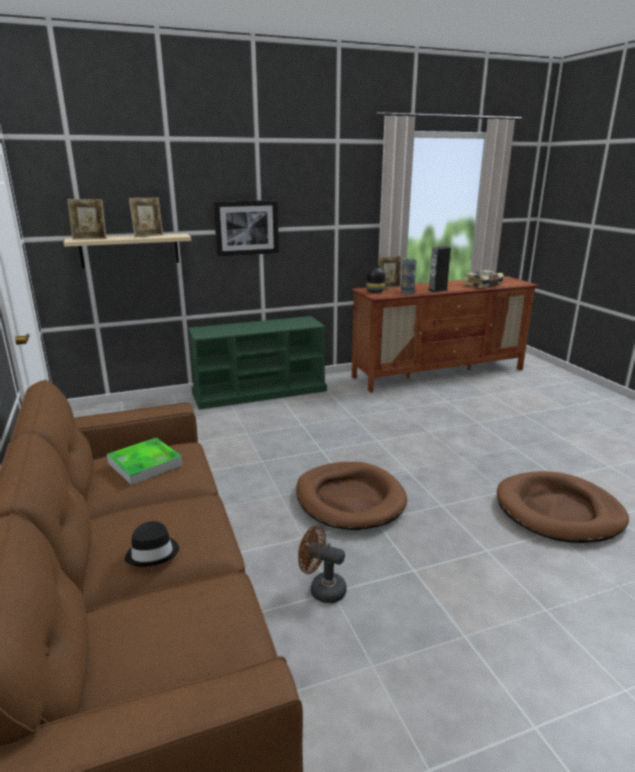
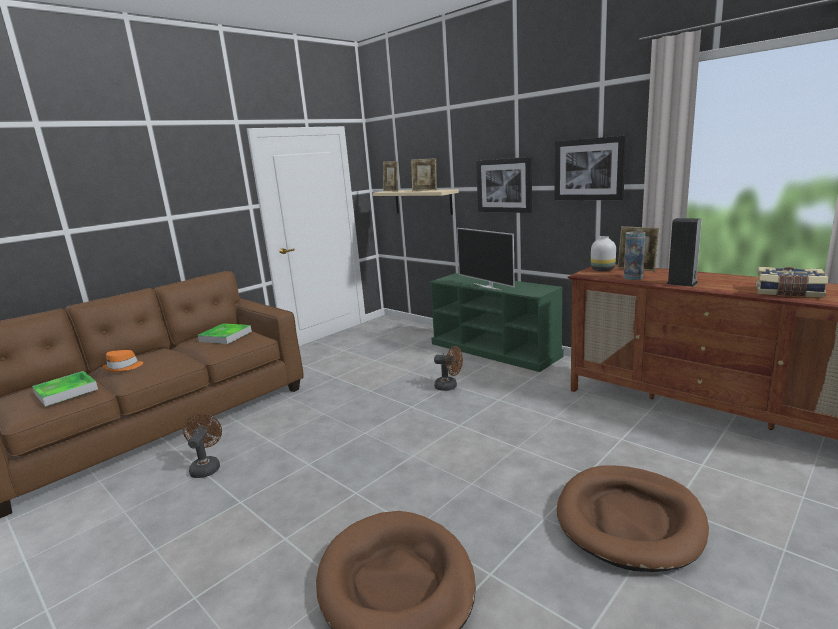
camera: 65 degrees right, 5 degrees down
(153, 552) = (123, 367): black hat -> orange hat
(197, 610) = (66, 391): none -> tray
(263, 329) = (488, 286): none -> television
(305, 426) = (449, 386): none -> brown fan
(329, 212) = (589, 169): none -> picture
(349, 499) = (336, 443): brown dog bed -> brown dog bed (629, 520)
(375, 292) = (602, 270): black vase -> white vase

